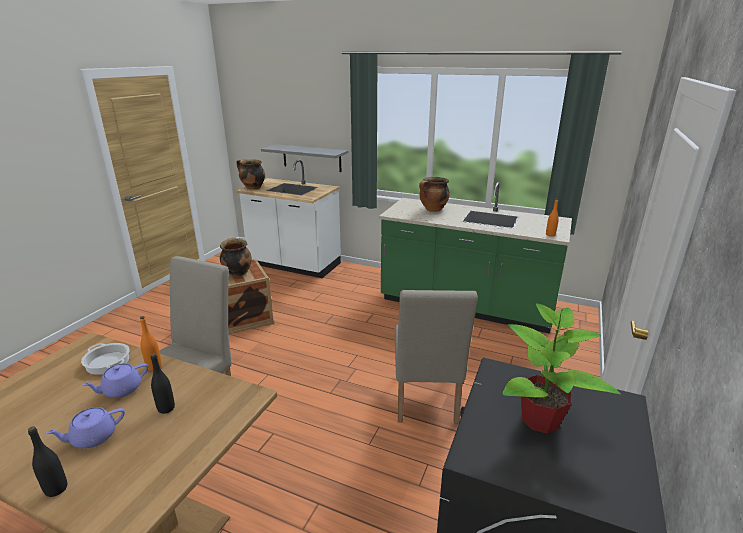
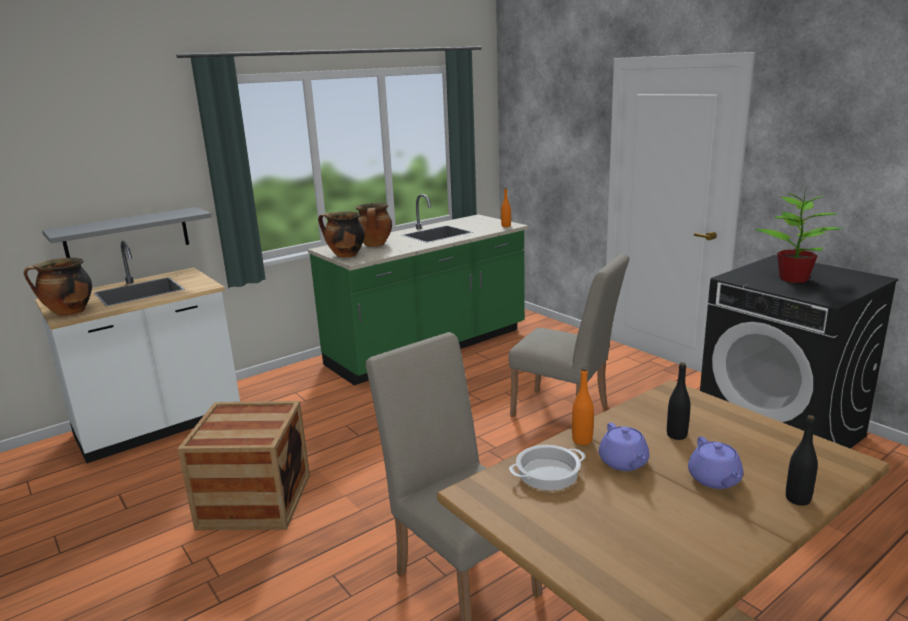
camera: 60 degrees left, 5 degrees down
(237, 273) = (243, 423): cooking pot -> cooking pot (345, 255)

